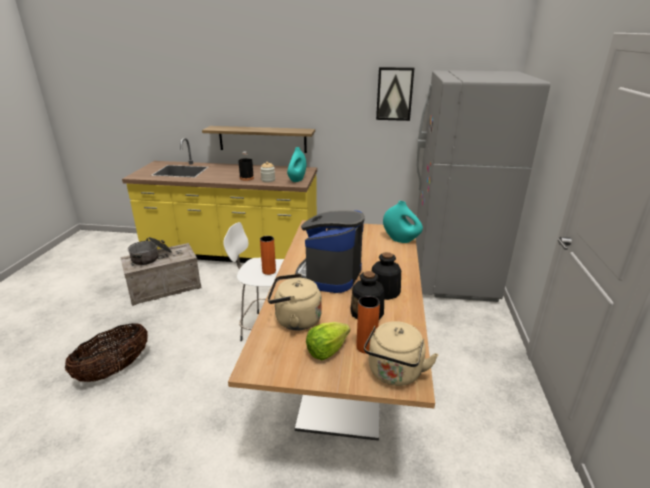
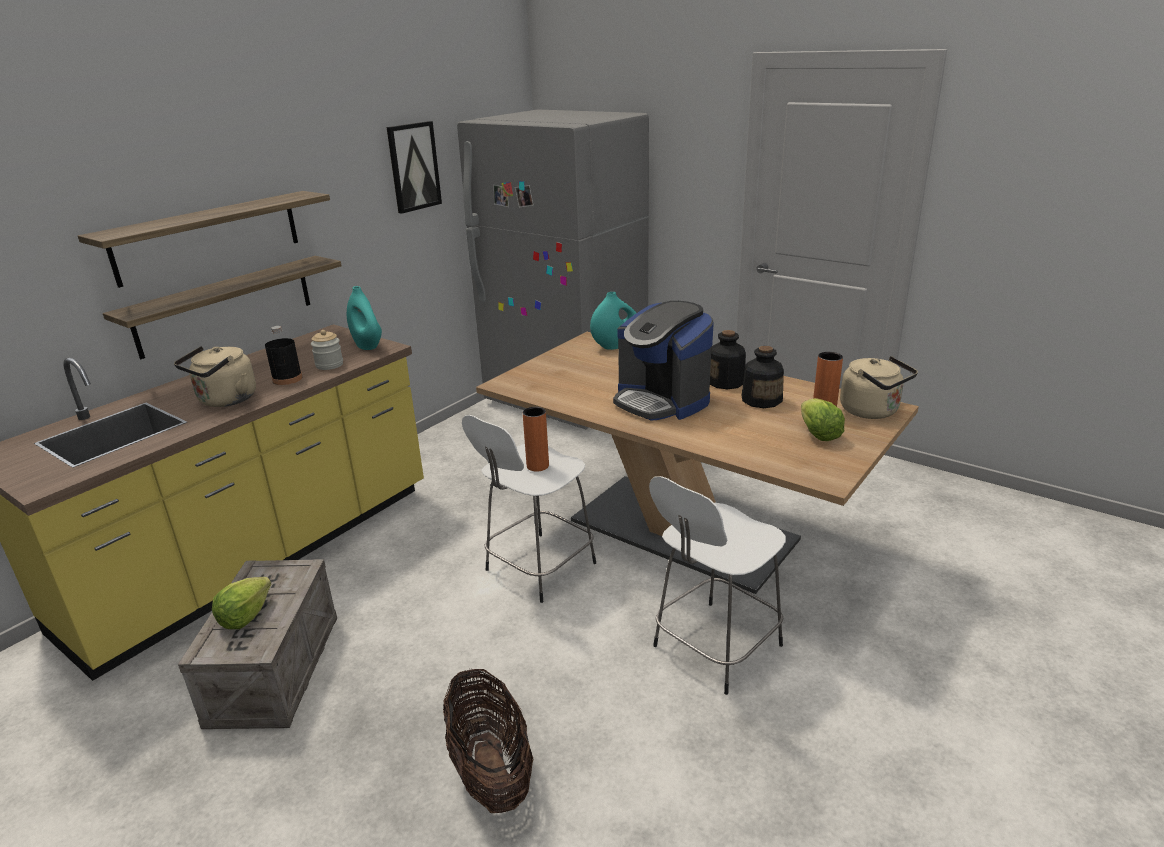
camera: 60 degrees left, 0 degrees up
(151, 257) = (245, 616): cooking pot -> lettuce
(230, 425) = (714, 648): none -> white stool
(260, 105) = (208, 237): none -> shelf
(295, 320) = (748, 440): beige kettle -> beige kettle (225, 401)

